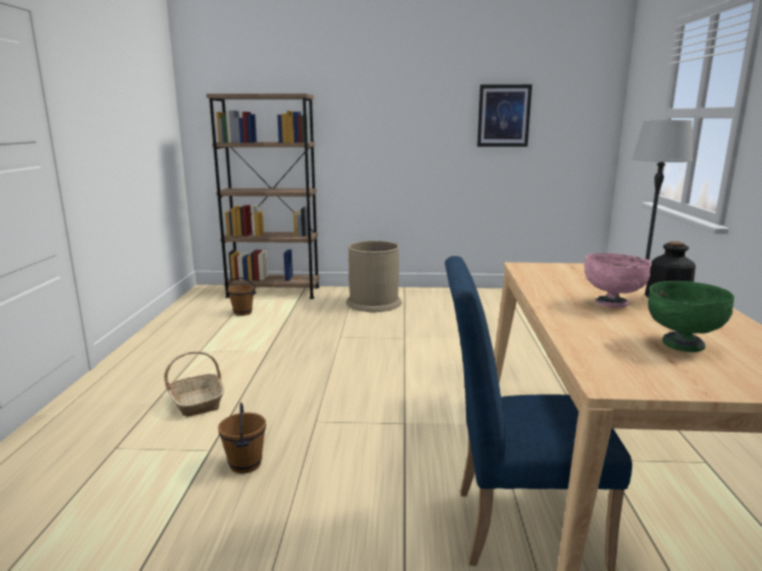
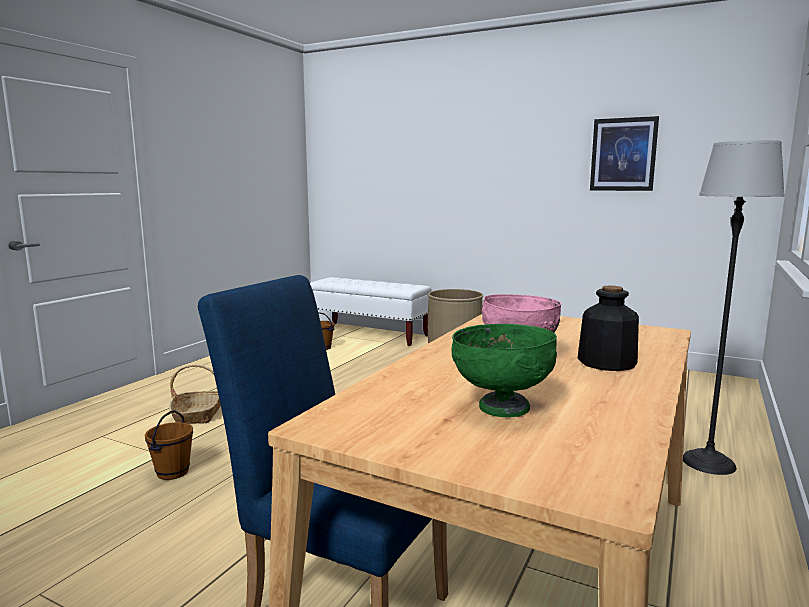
camera: 25 degrees right, 5 degrees down
(273, 292) = (369, 334): brown bookcase -> white bench

